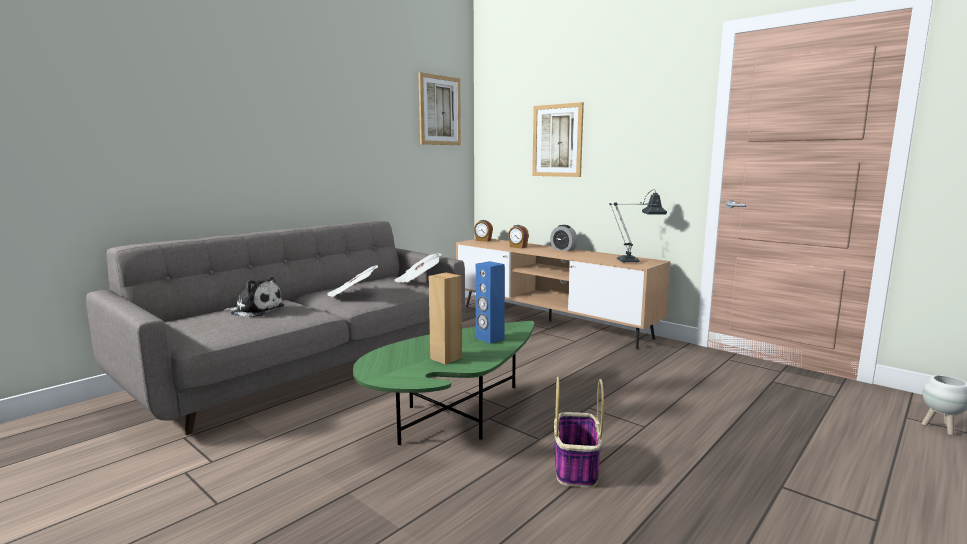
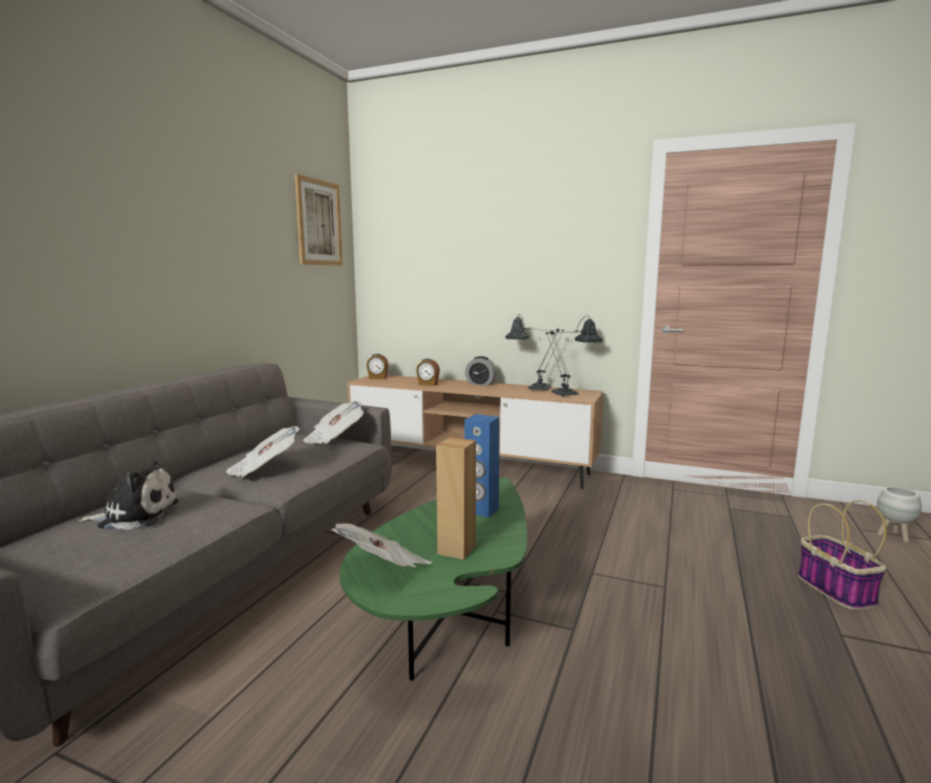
camera: 20 degrees left, 0 degrees up
(386, 361) = (383, 569): none -> newspaper
(557, 140) = (464, 261): picture -> none
(575, 466) = (640, 660): basket -> basket (834, 589)
(606, 255) = (533, 388): none -> table lamp

